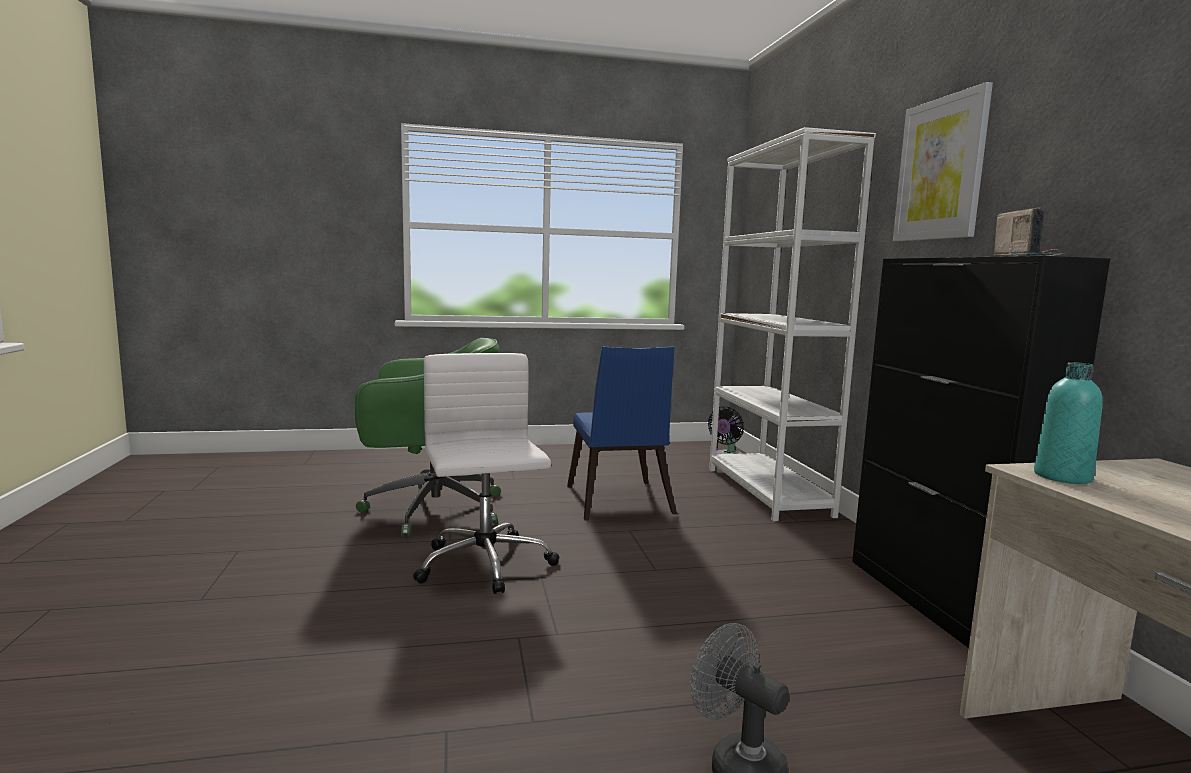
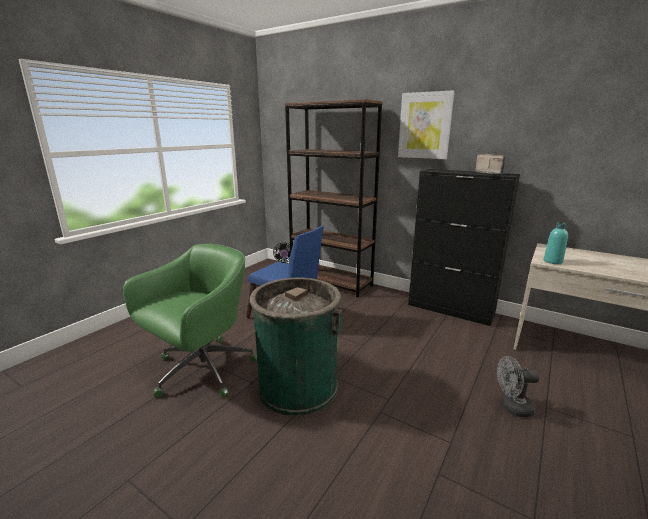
camera: 45 degrees left, 10 degrees up
(485, 565) = (298, 386): white office chair -> green trash can
(767, 492) = (331, 282): white bookcase -> brown bookcase

